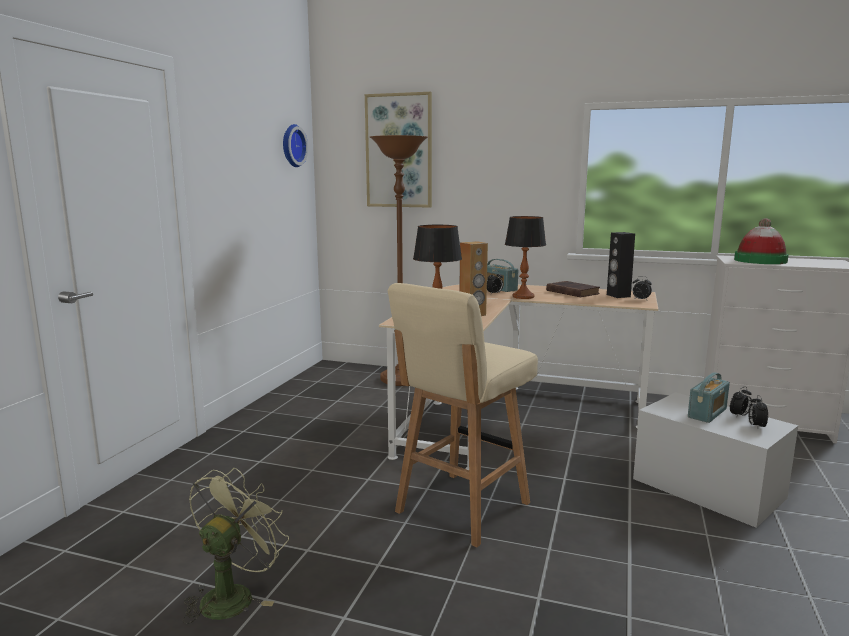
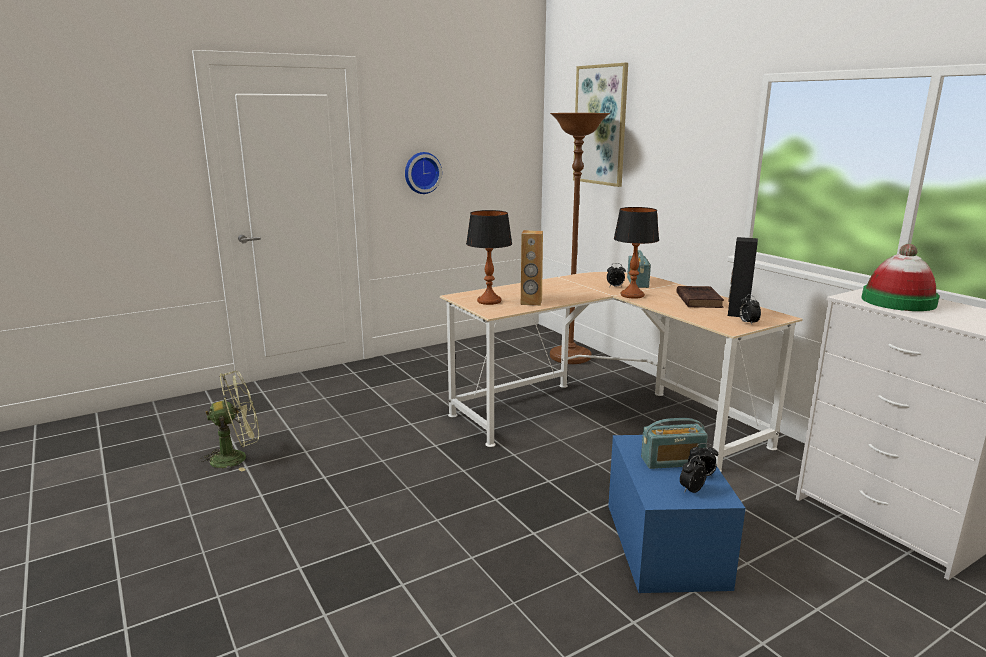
camera: 40 degrees right, 5 degrees up
(292, 146) = (507, 119): wall clock -> wall clock (422, 172)
(460, 508) = (431, 467): beige stool -> none
(707, 488) = (665, 544): white storage box -> blue storage box

